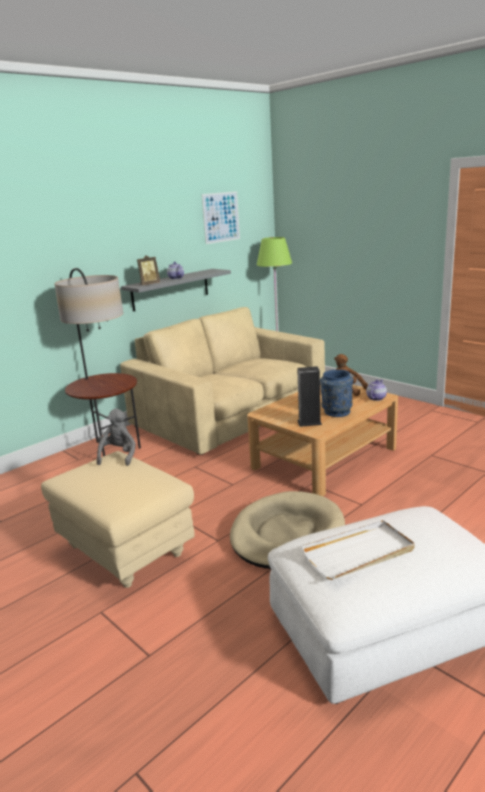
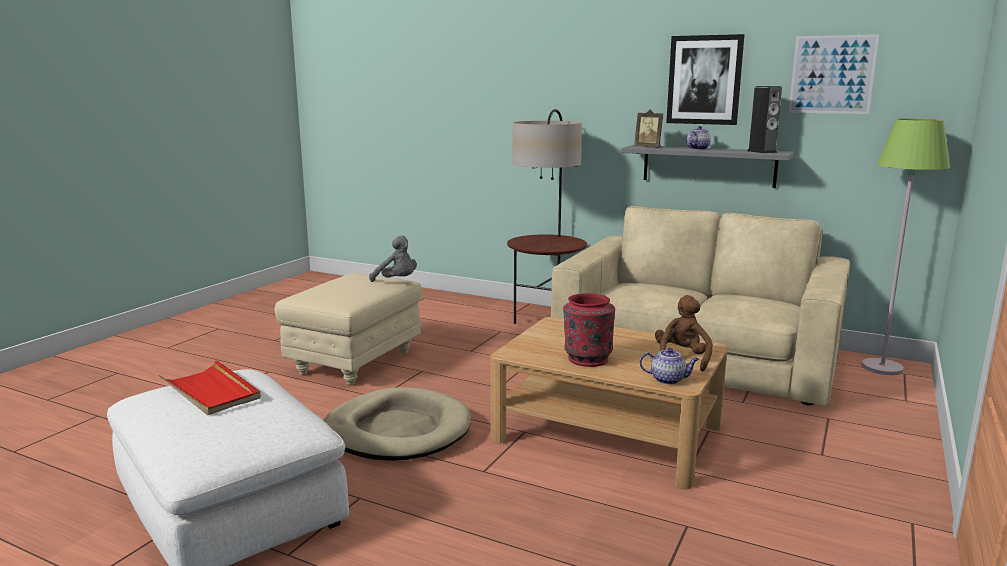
camera: 70 degrees right, 5 degrees down
(118, 456) = (397, 281): grey plush toy -> grey plush toy turned 45 degrees clockwise
(158, 228) = (704, 80): none -> picture
(309, 422) = (539, 347): speaker -> speaker (761, 151)
(336, 412) = (587, 359): blue vase -> red vase
(359, 553) = (211, 391): white tray -> red tray

